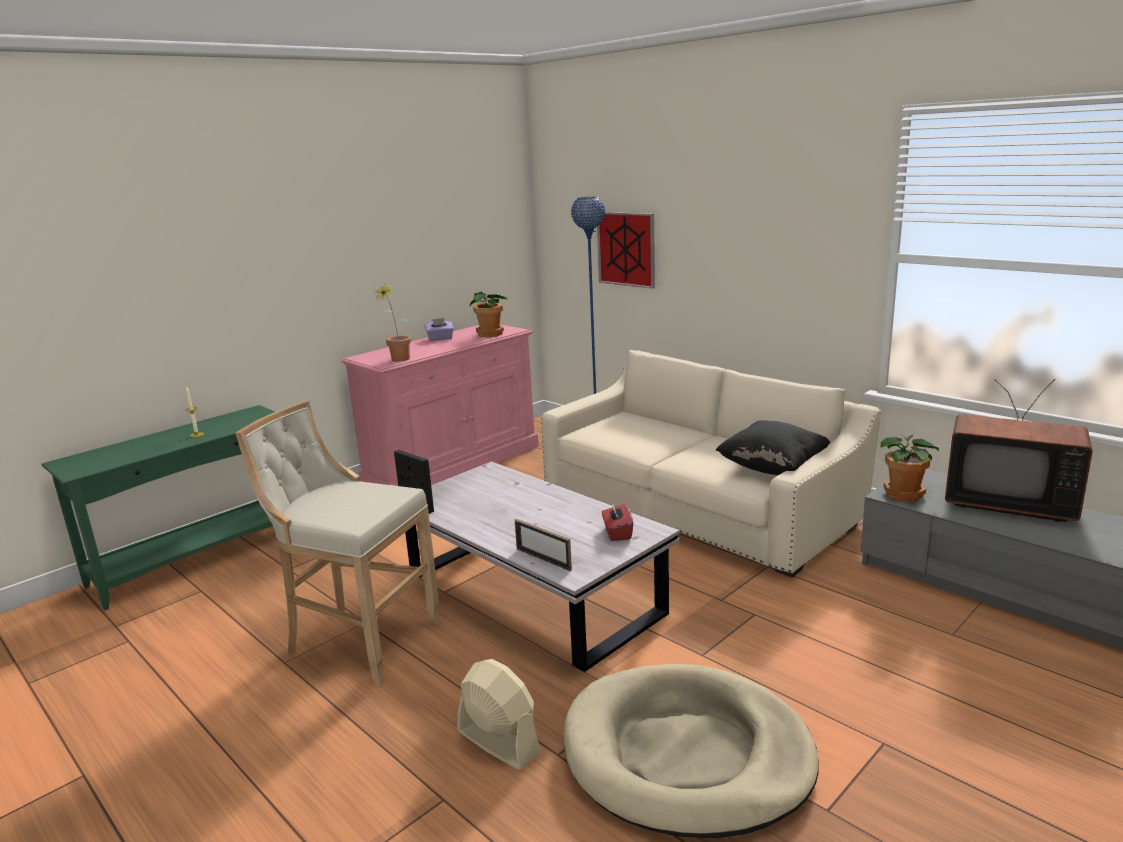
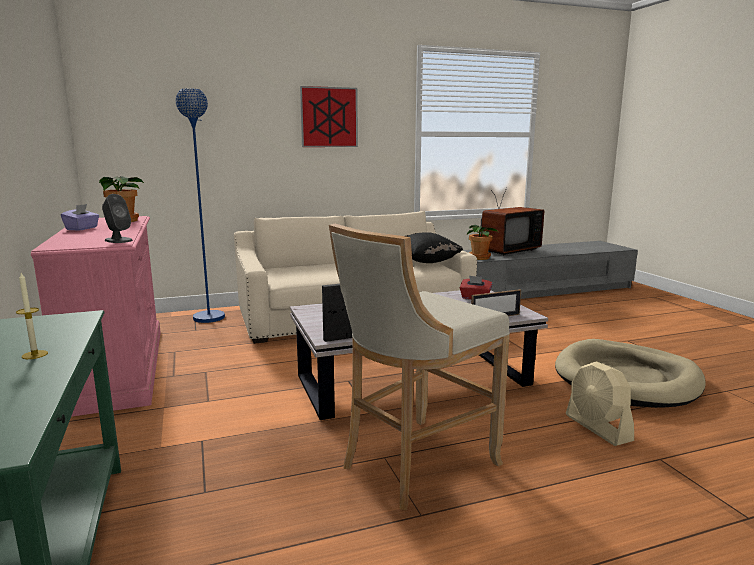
camera: 65 degrees left, 5 degrees down
(398, 360) = (118, 240): potted plant -> grey speaker
(498, 741) = (598, 428): beige fan -> beige fan turned 90 degrees counterclockwise
(626, 249) = (205, 140): picture -> picture (329, 117)

